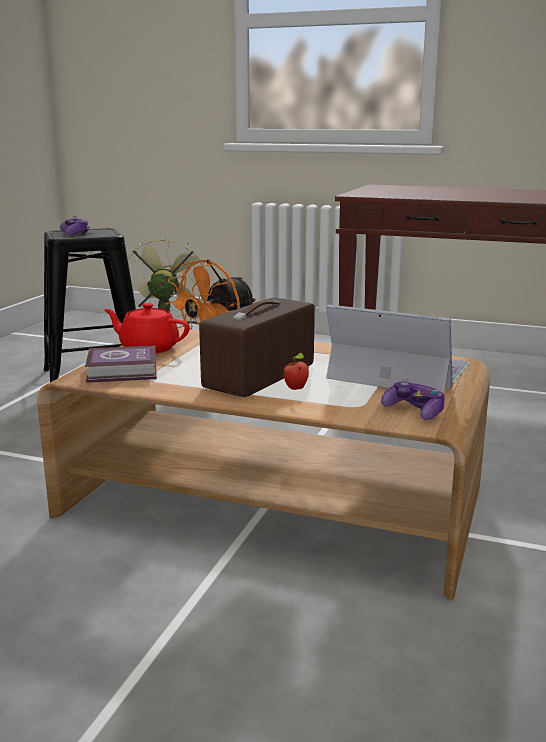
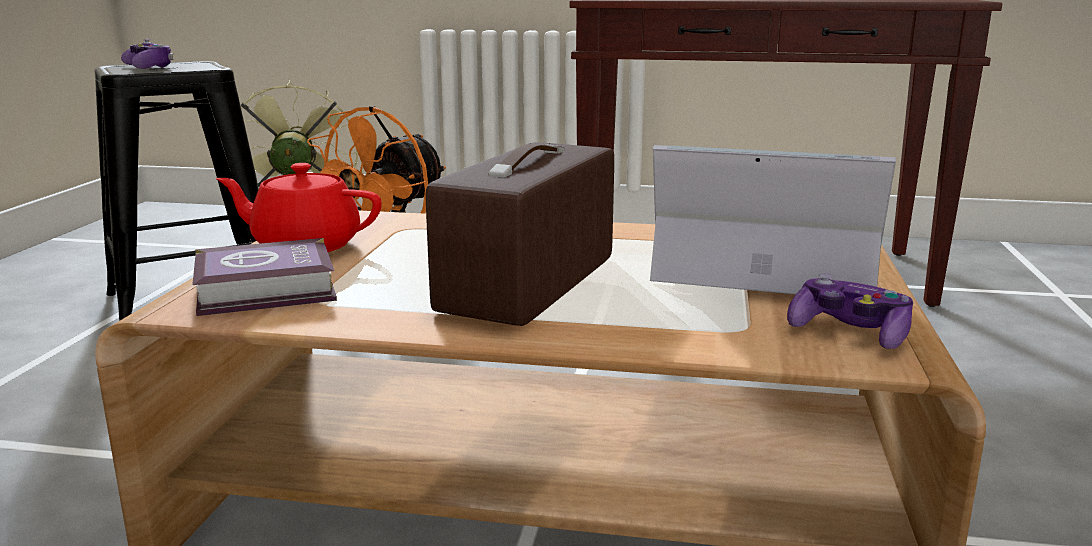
camera: 10 degrees left, 0 degrees up
(296, 388) = (608, 302): apple -> none

